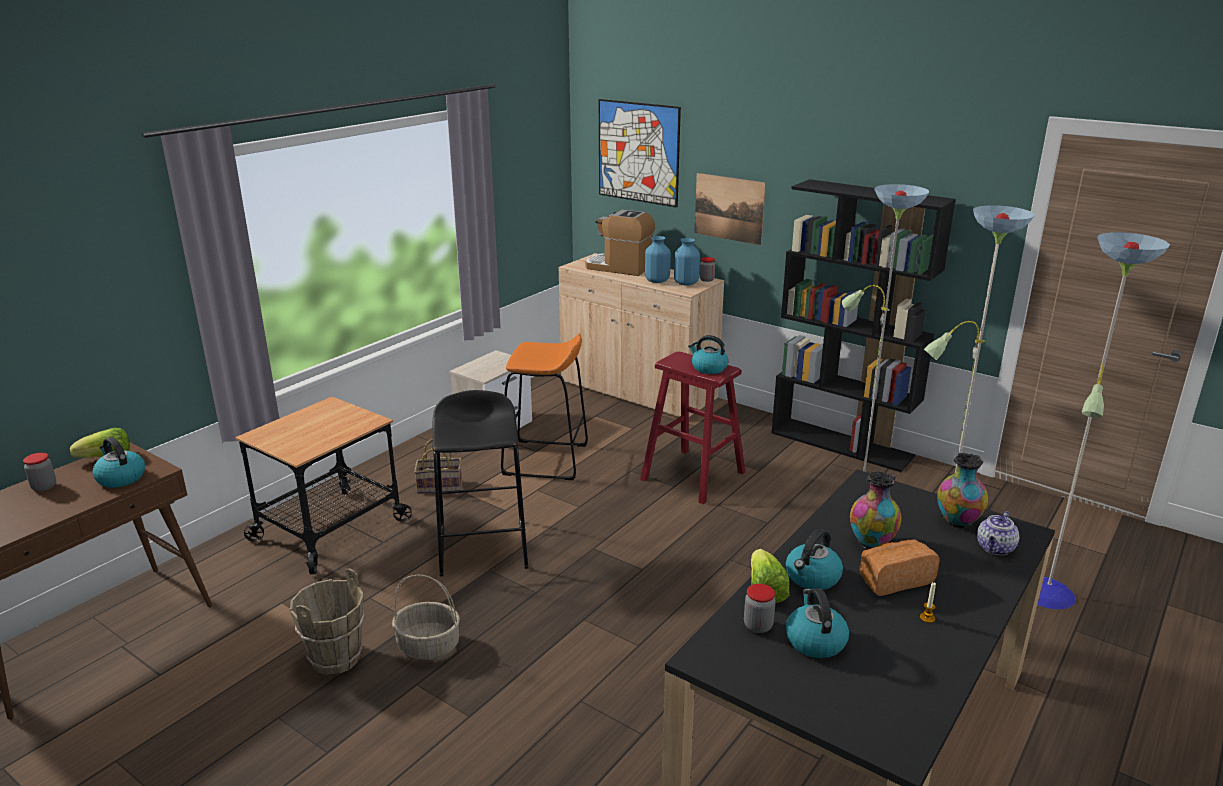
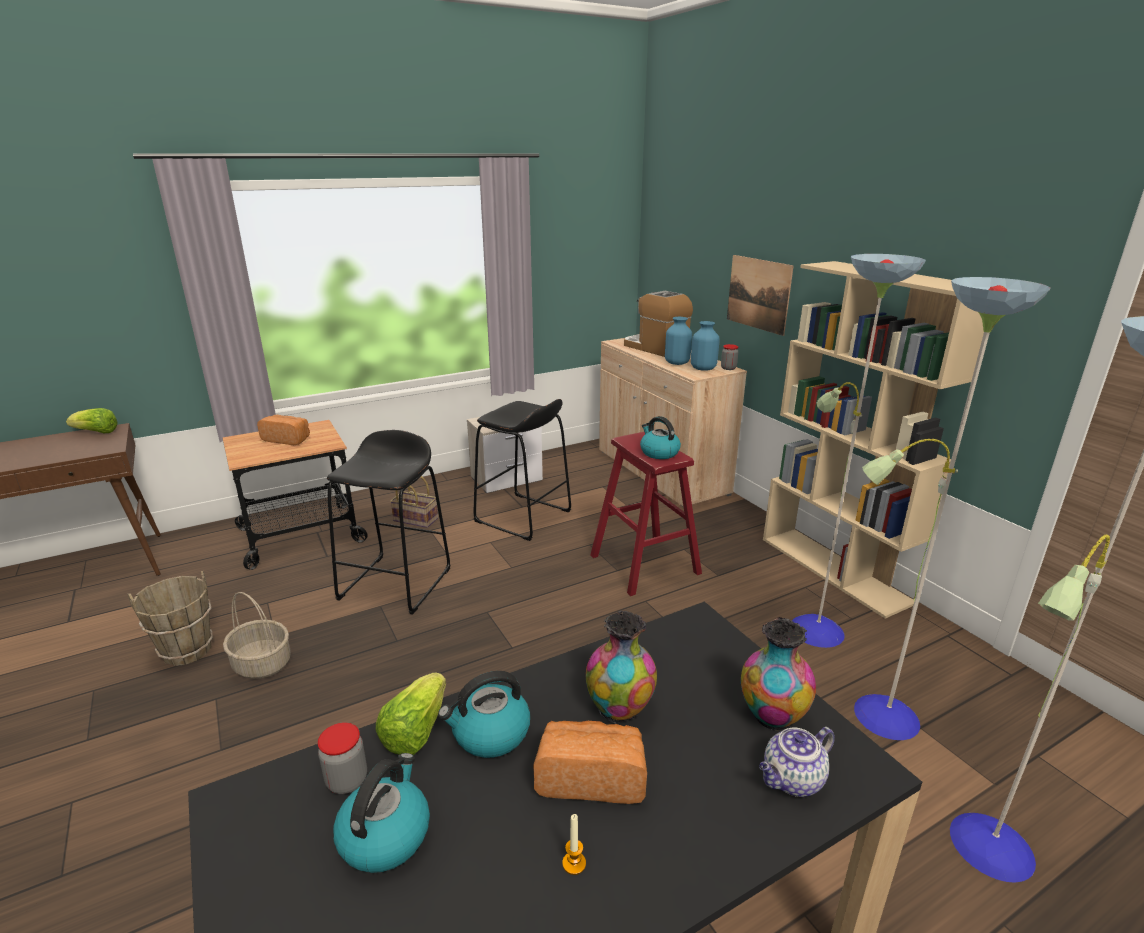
camera: 25 degrees right, 0 degrees up
(44, 487) = (30, 445): jar -> none
(120, 478) = (80, 449): kettle -> none
(316, 424) = (287, 439): none -> bread
(546, 460) = (523, 516): orange stool -> black stool
(638, 152) = (688, 234): picture -> none
(842, 444) = (835, 569): black bookcase -> beige bookcase

